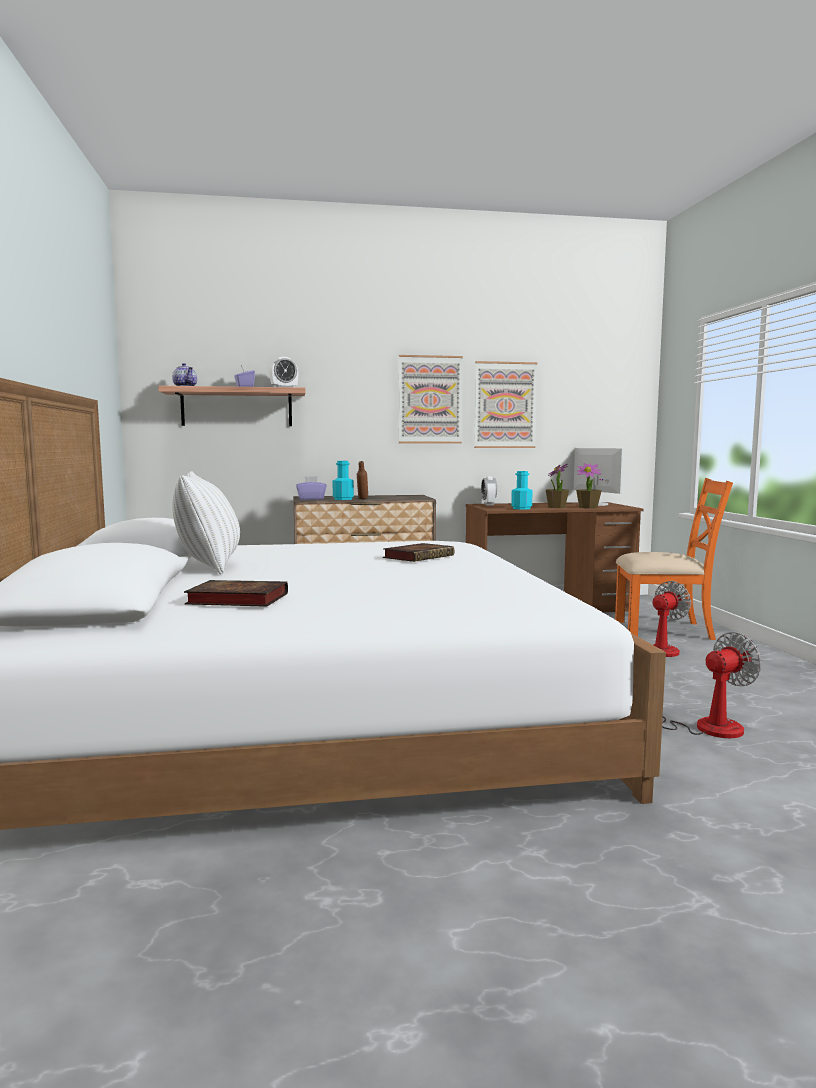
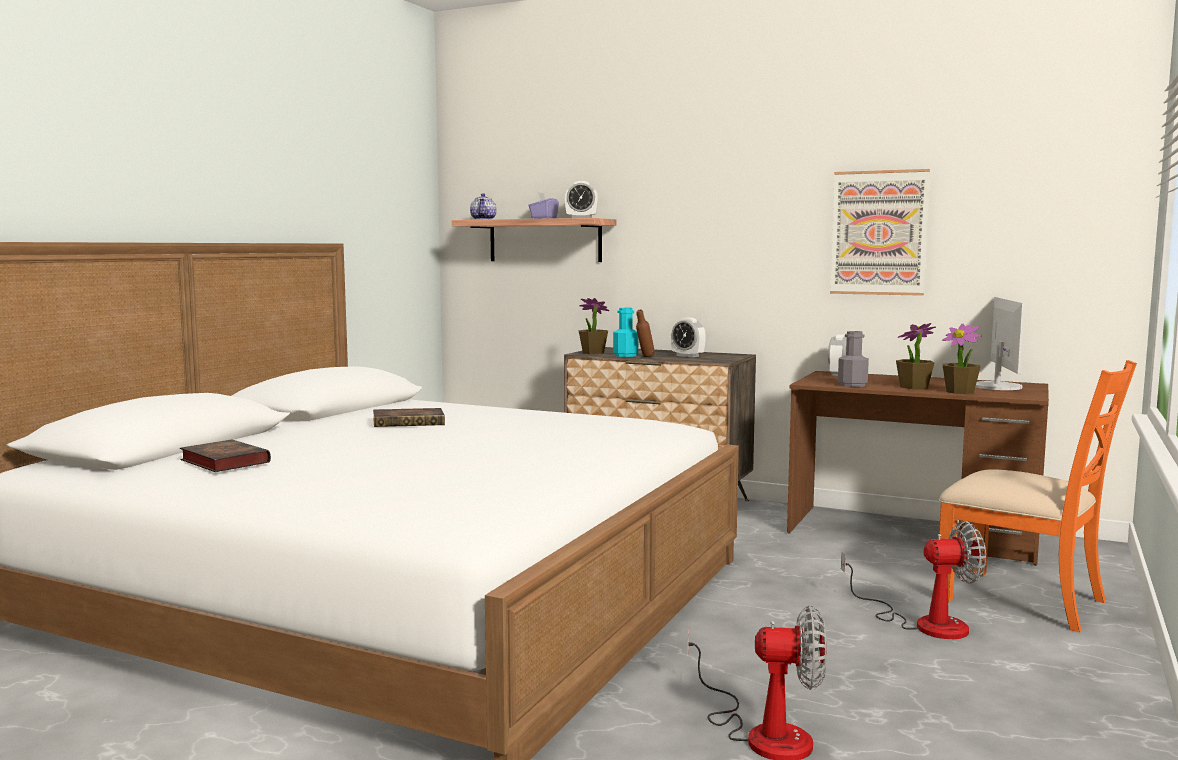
camera: 35 degrees right, 0 degrees up
(209, 566) = (325, 424): white pillow -> none
(311, 499) = (593, 353): purple tissue box -> potted plant
(387, 497) = (687, 356): none -> alarm clock
(419, 557) = (533, 439): book -> book (410, 422)
(430, 400) = (770, 227): picture -> none
(521, 508) = (852, 385): turquoise bottle -> grey bottle

